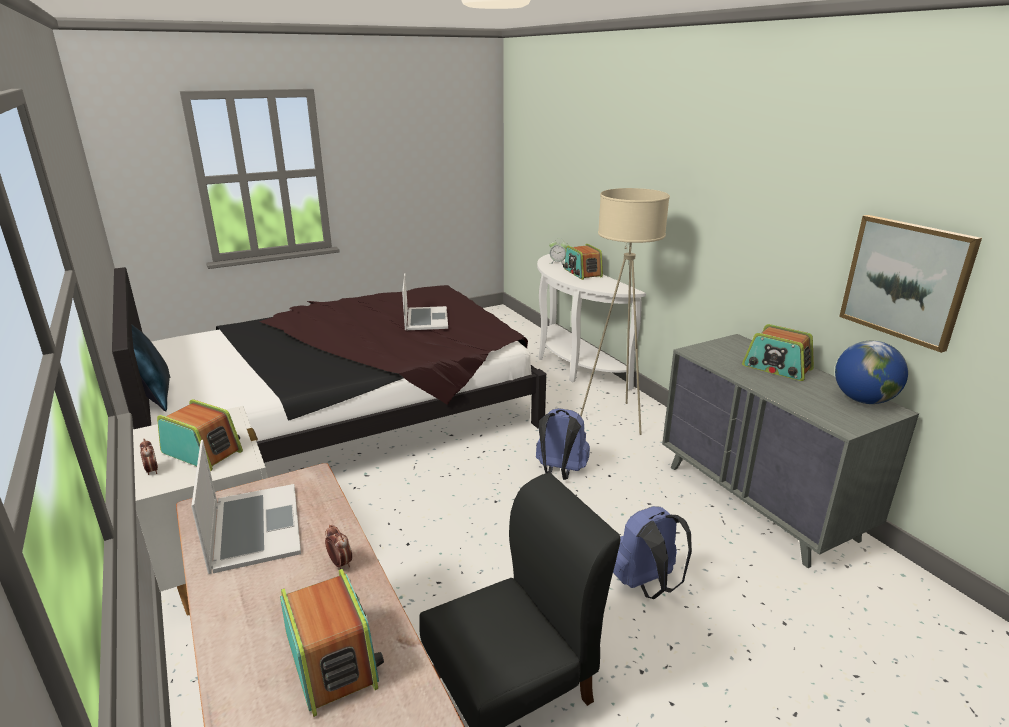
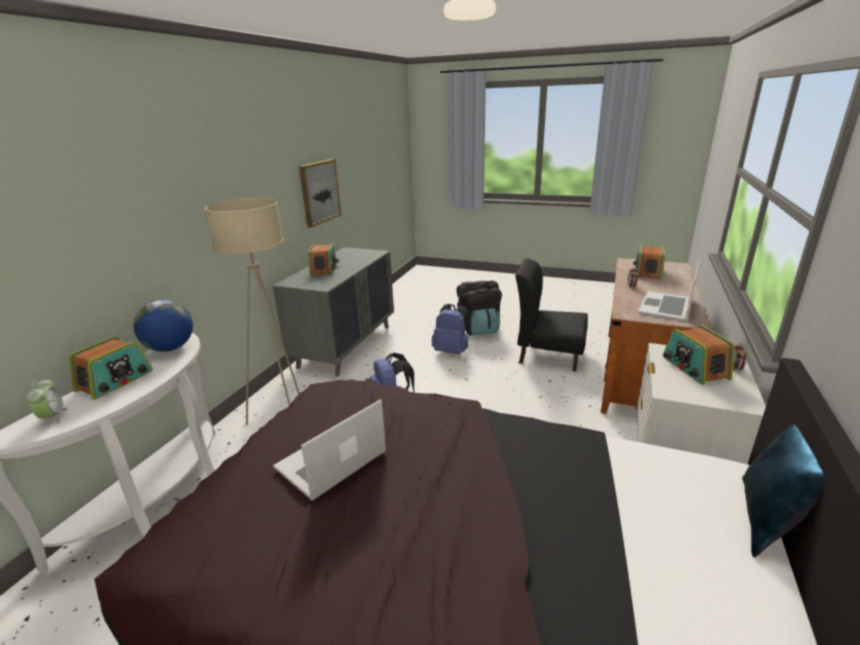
camera: 130 degrees left, 0 degrees up
(710, 677) = (478, 328): none -> black backpack
(863, 400) = (343, 253): globe -> globe (170, 348)

